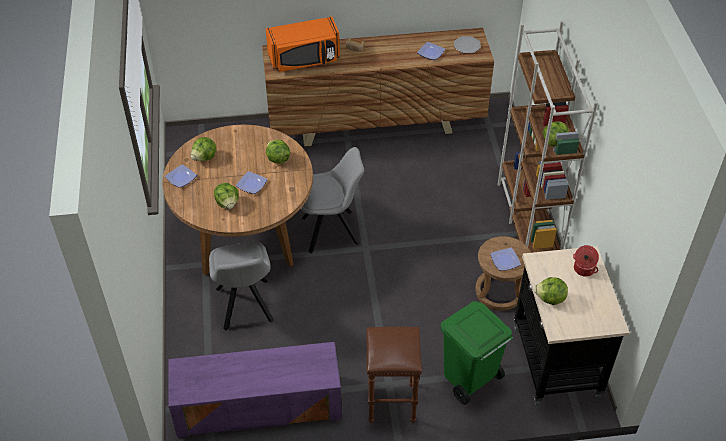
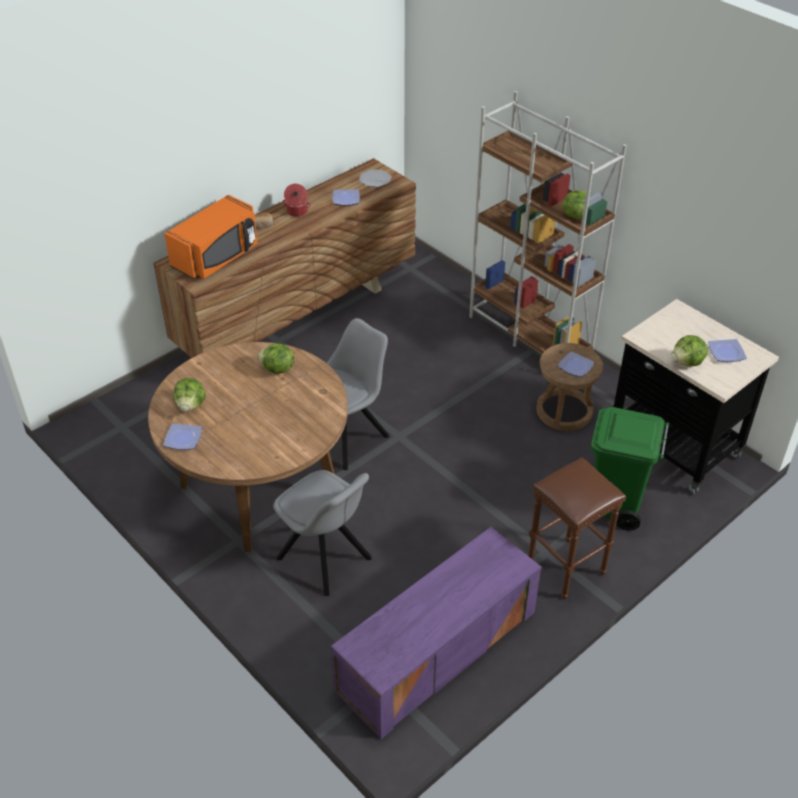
camera: 35 degrees left, 5 degrees down
(227, 203) = (266, 439): lettuce -> none
(251, 184) = (273, 407): plate -> plate (726, 353)
(583, 269) = (686, 323): cooking pot -> cooking pot (297, 212)

